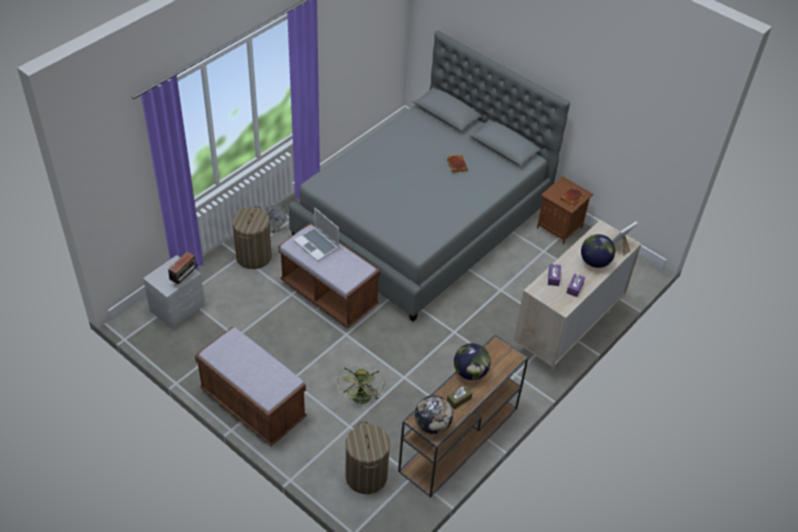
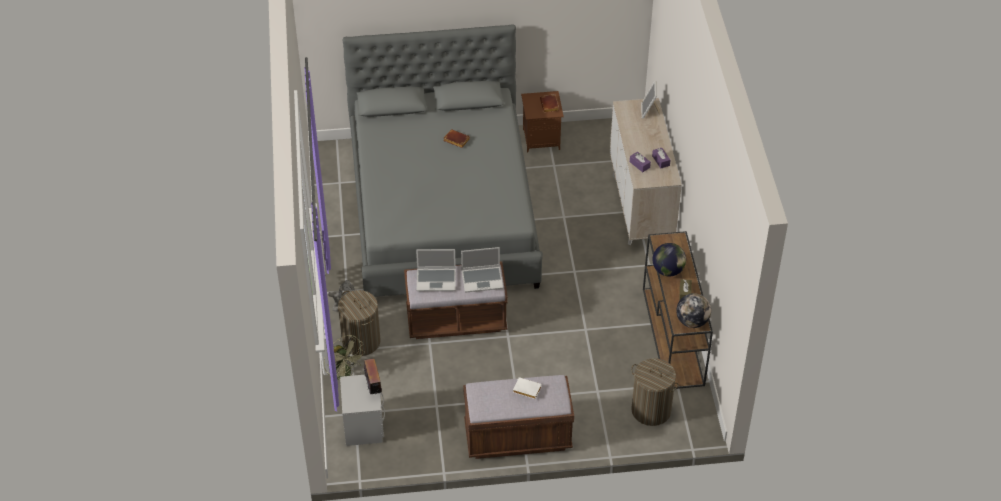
camera: 45 degrees left, 0 degrees up
(261, 367) = (526, 390): none -> white book
(346, 270) = (482, 279): none -> laptop
(361, 400) = (580, 368): green fan -> green fan (344, 374)
(594, 262) = (649, 133): globe -> none

